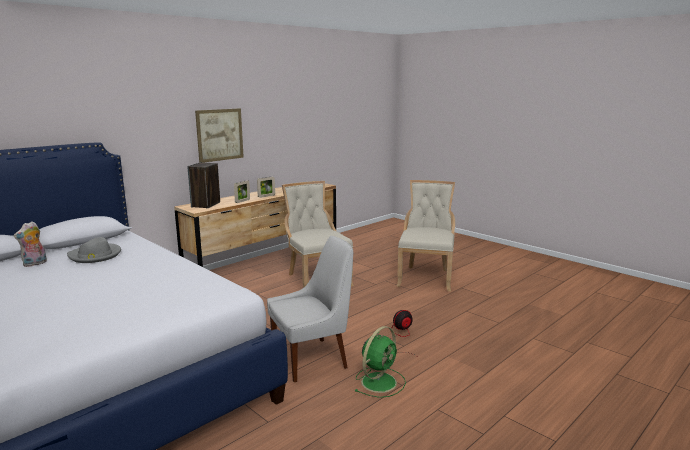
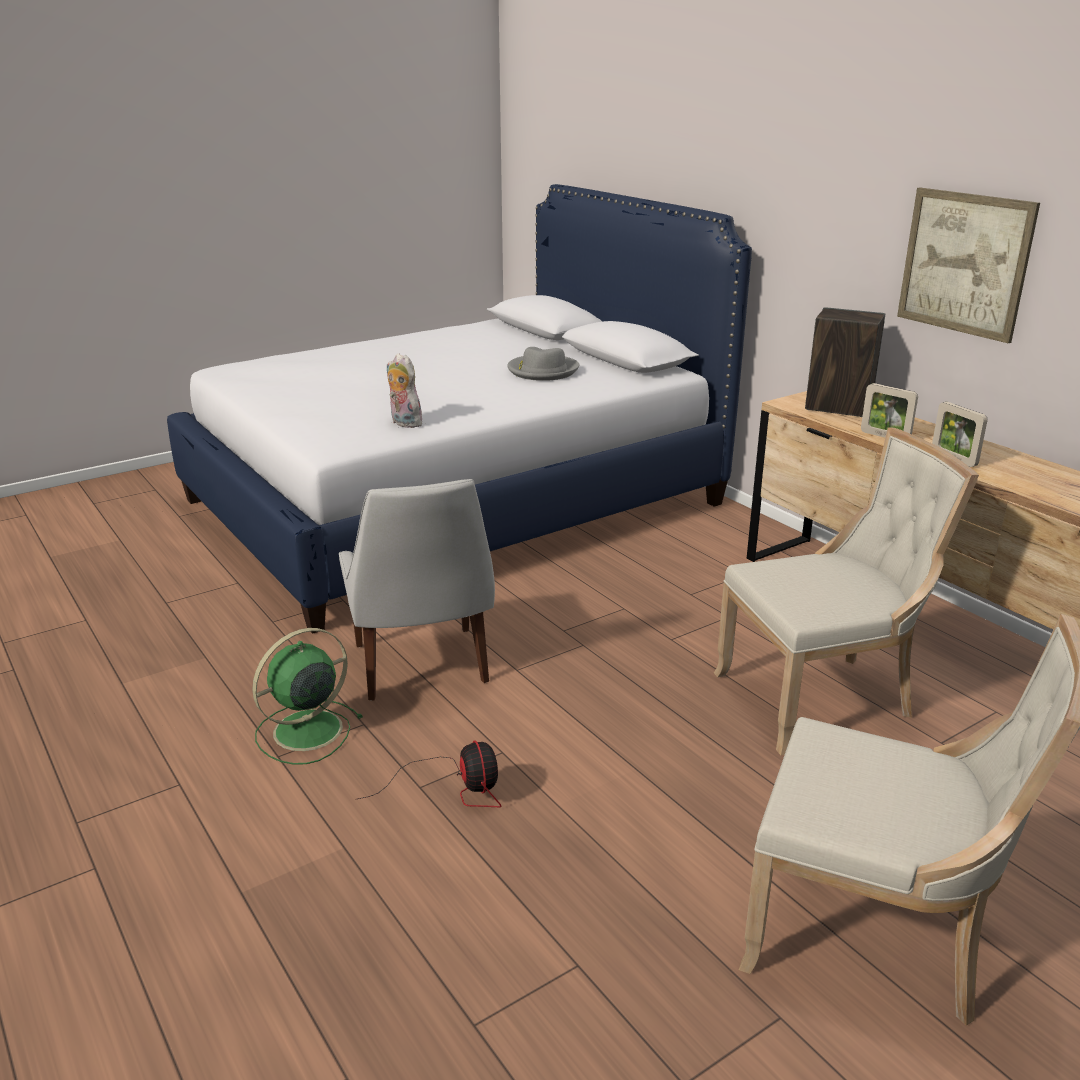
camera: 100 degrees right, 10 degrees up
(35, 264) = (522, 350): plush toy -> plush toy (403, 423)
(380, 381) = (305, 731): green fan -> green fan turned 90 degrees clockwise

